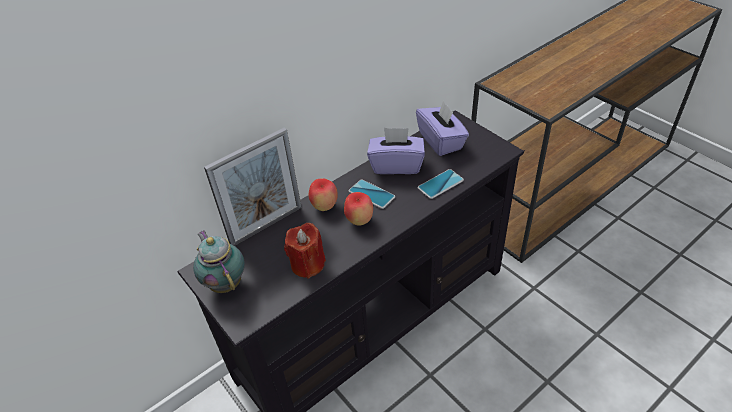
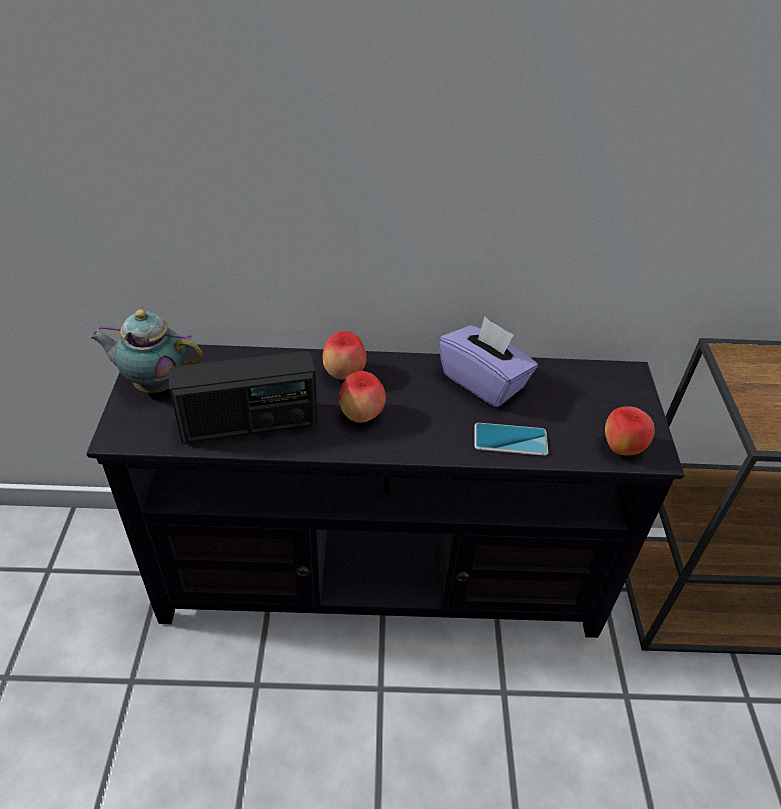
camera: 35 degrees right, 0 degrees up
(225, 282) = (154, 384): teapot -> teapot turned 90 degrees counterclockwise
(266, 225) = (262, 354): picture frame -> none
(308, 264) = (249, 424): red candle -> radio
(371, 194) = (412, 395): phone -> none
(441, 141) = (577, 389): purple tissue box -> none
(489, 156) = (621, 448): none -> apple

